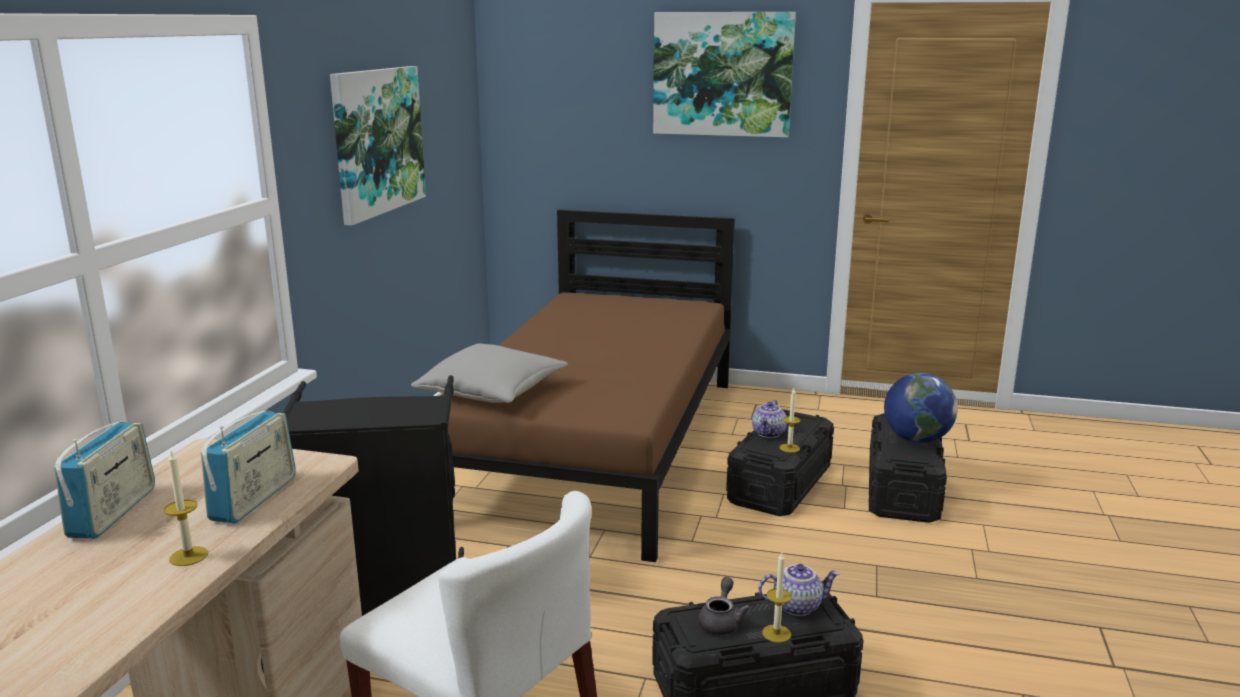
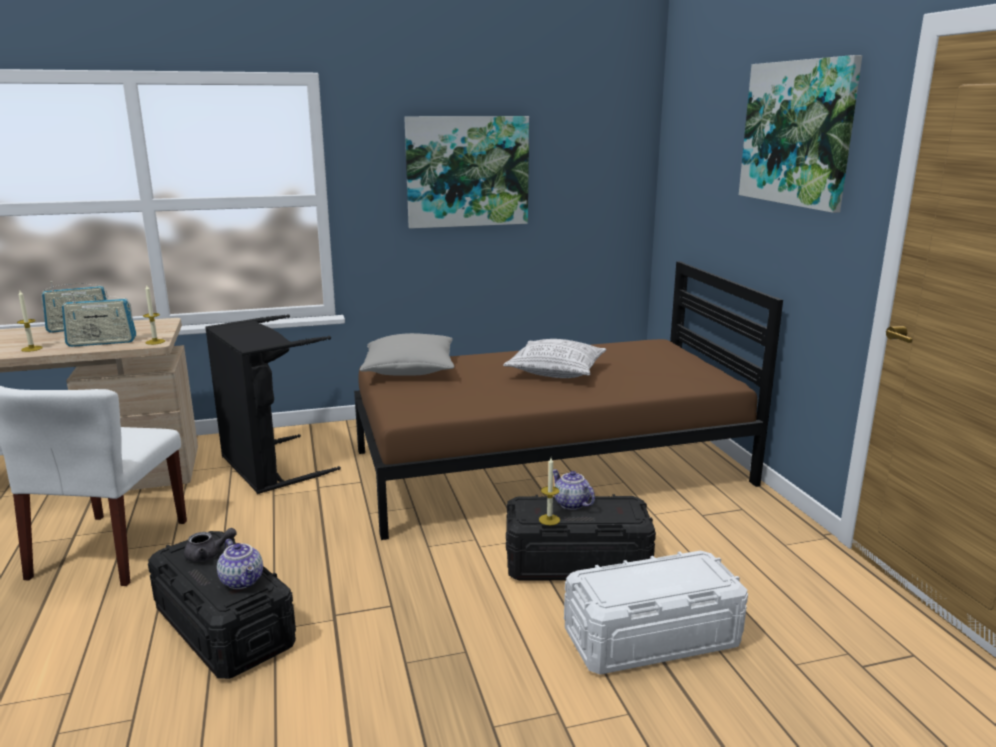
camera: 60 degrees right, 0 degrees up
(596, 341) = (556, 372): none -> pillow
(769, 433) = (570, 504): teapot -> teapot turned 60 degrees clockwise
(776, 633) = (199, 581): candle -> candle (155, 342)
(902, 490) = (651, 637): black storage box -> white storage box
(916, 439) = (660, 584): globe -> none

